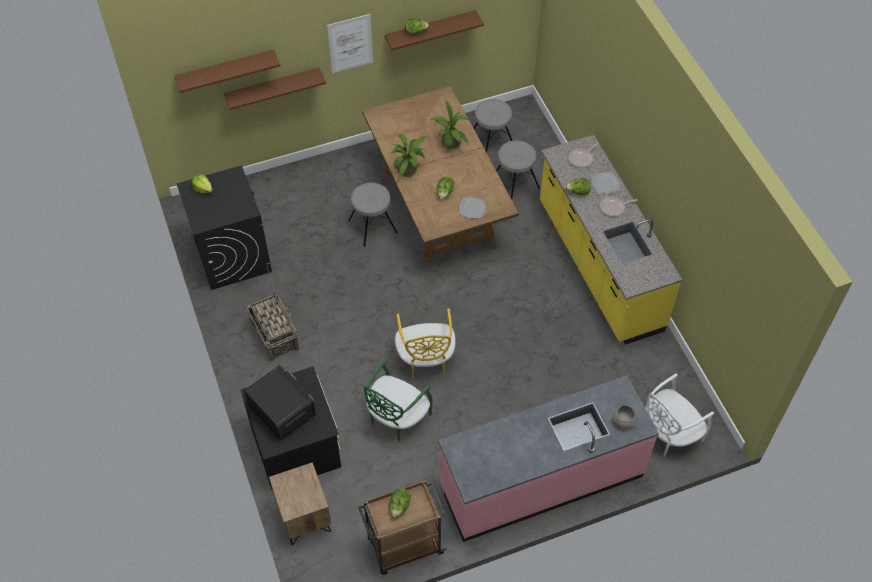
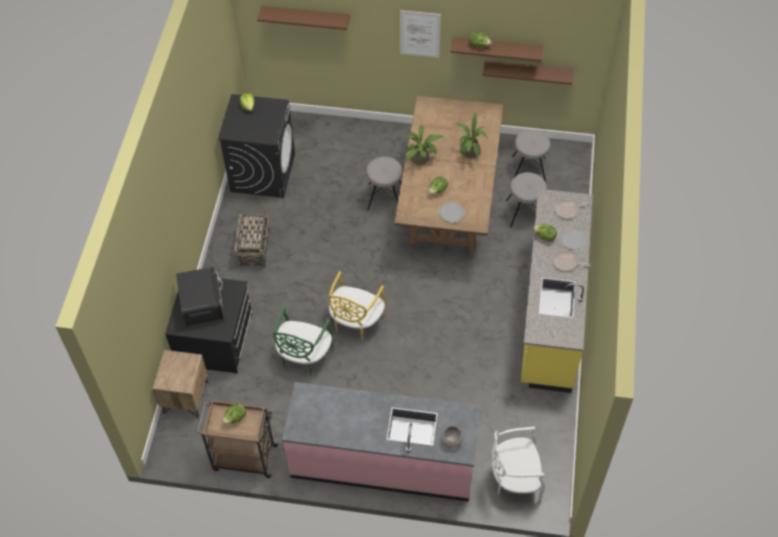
camera: 30 degrees right, 0 degrees up
(273, 88) = (346, 47): brown shelf -> brown shelf (527, 71)
(397, 418) = (303, 356): green chair -> green chair turned 45 degrees counterclockwise

